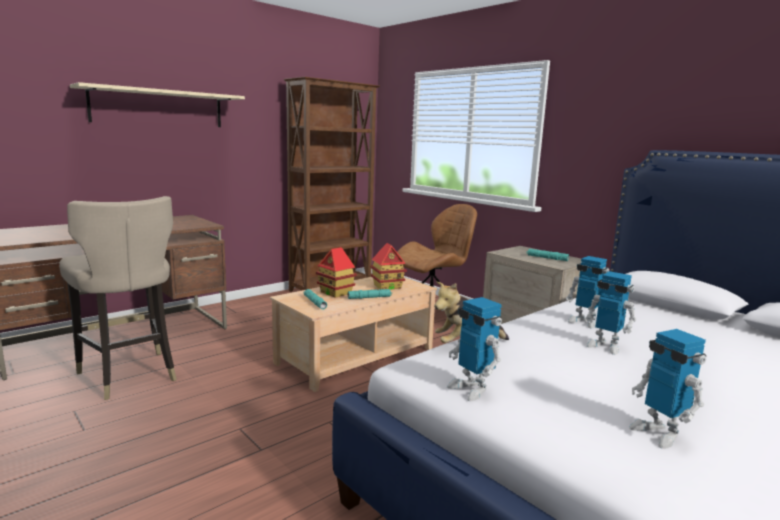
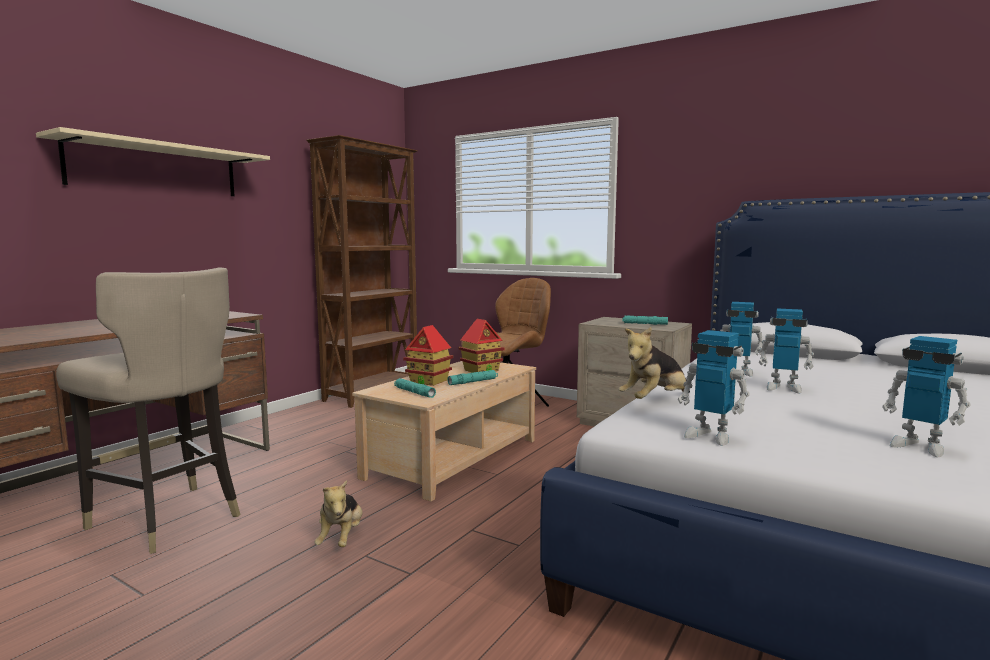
camera: 15 degrees left, 5 degrees down
(231, 411) = (341, 539): none -> plush toy

